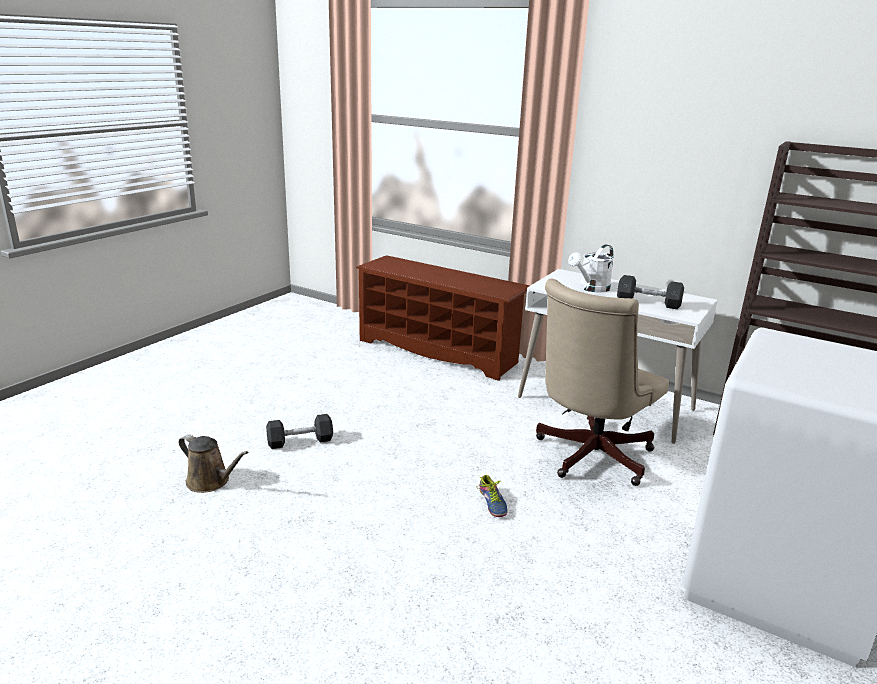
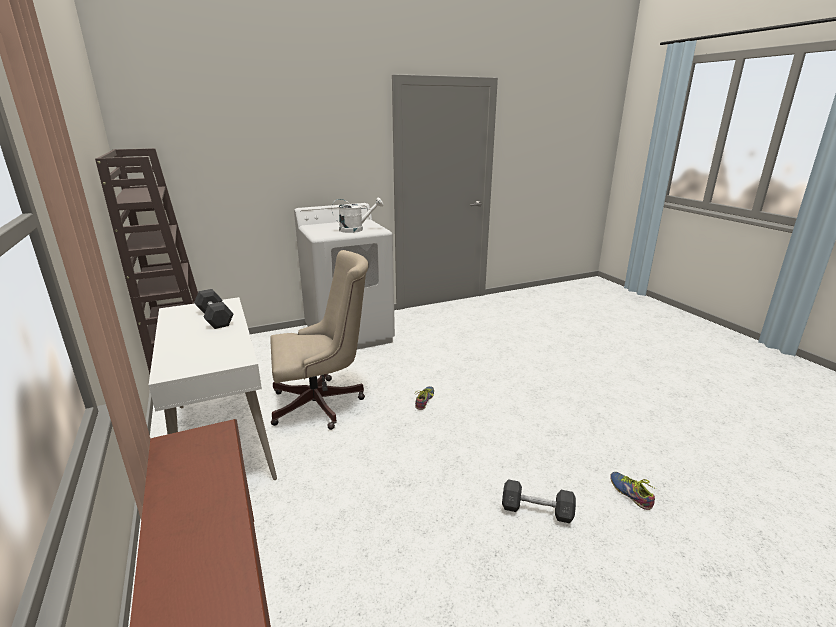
camera: 145 degrees left, 0 degrees up
(211, 481) = (631, 492): brown watering can -> shoe
(591, 289) = (210, 343): white watering can -> white watering can (356, 230)

